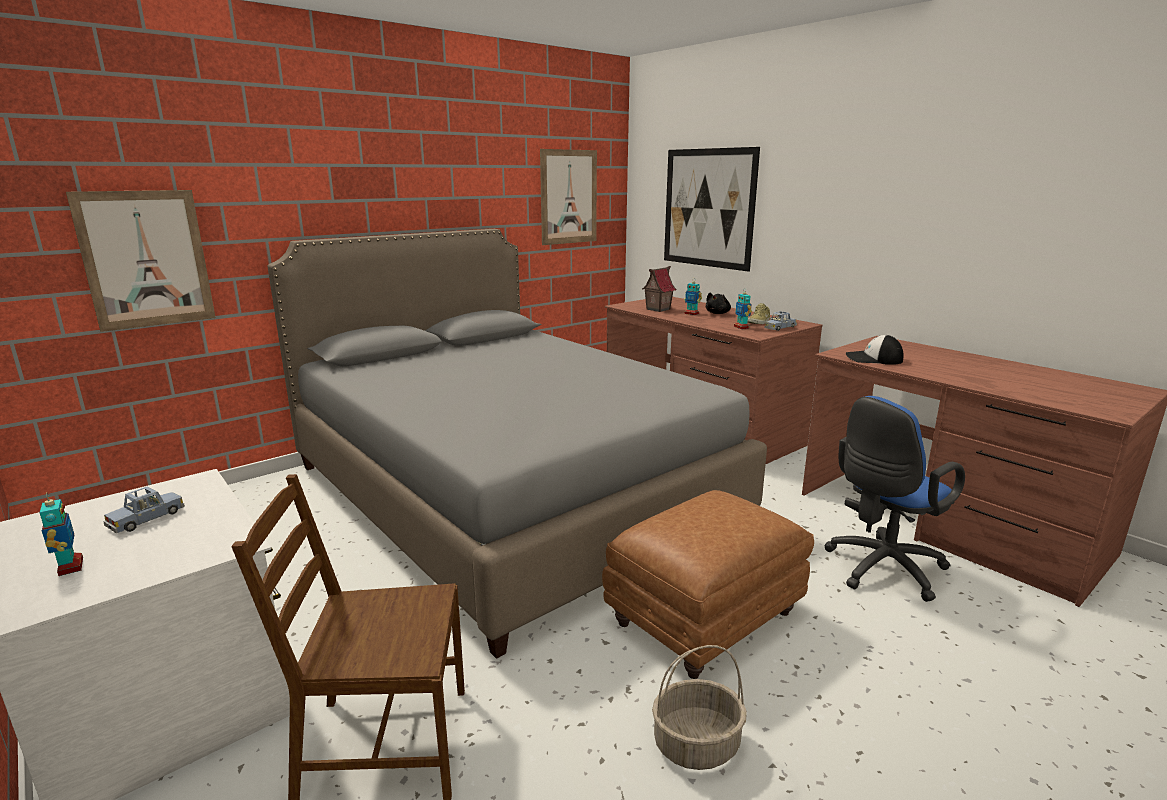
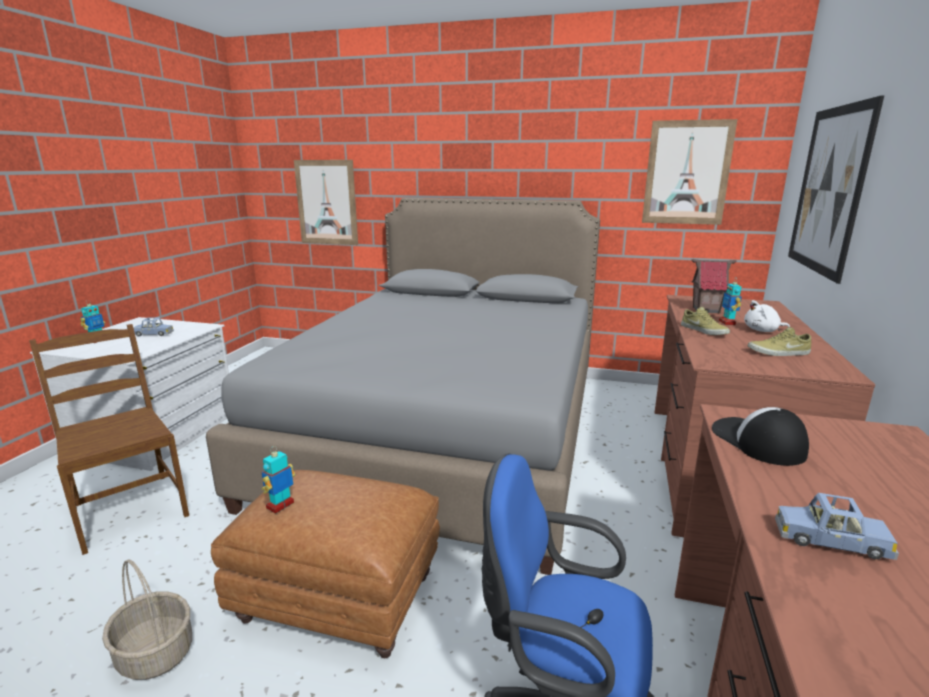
camera: 55 degrees right, 0 degrees up
(699, 321) = (704, 331): none -> beige shoe
(718, 313) = (763, 331): black plush toy -> white plush toy
(741, 327) = (728, 350): toy robot -> toy robot (280, 506)
(780, 328) = (779, 366): blue toy car -> blue toy car (830, 540)

